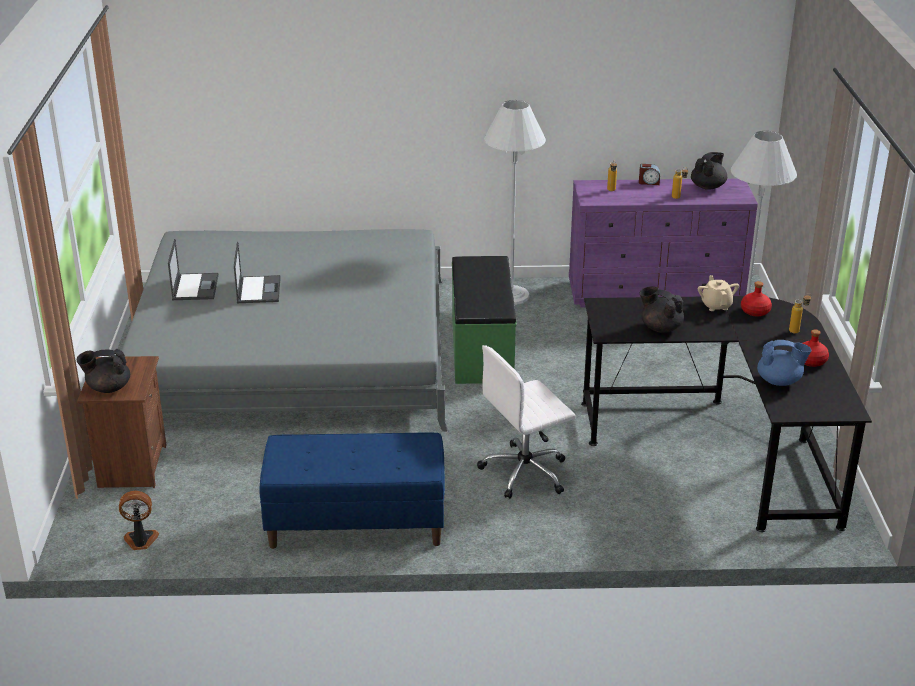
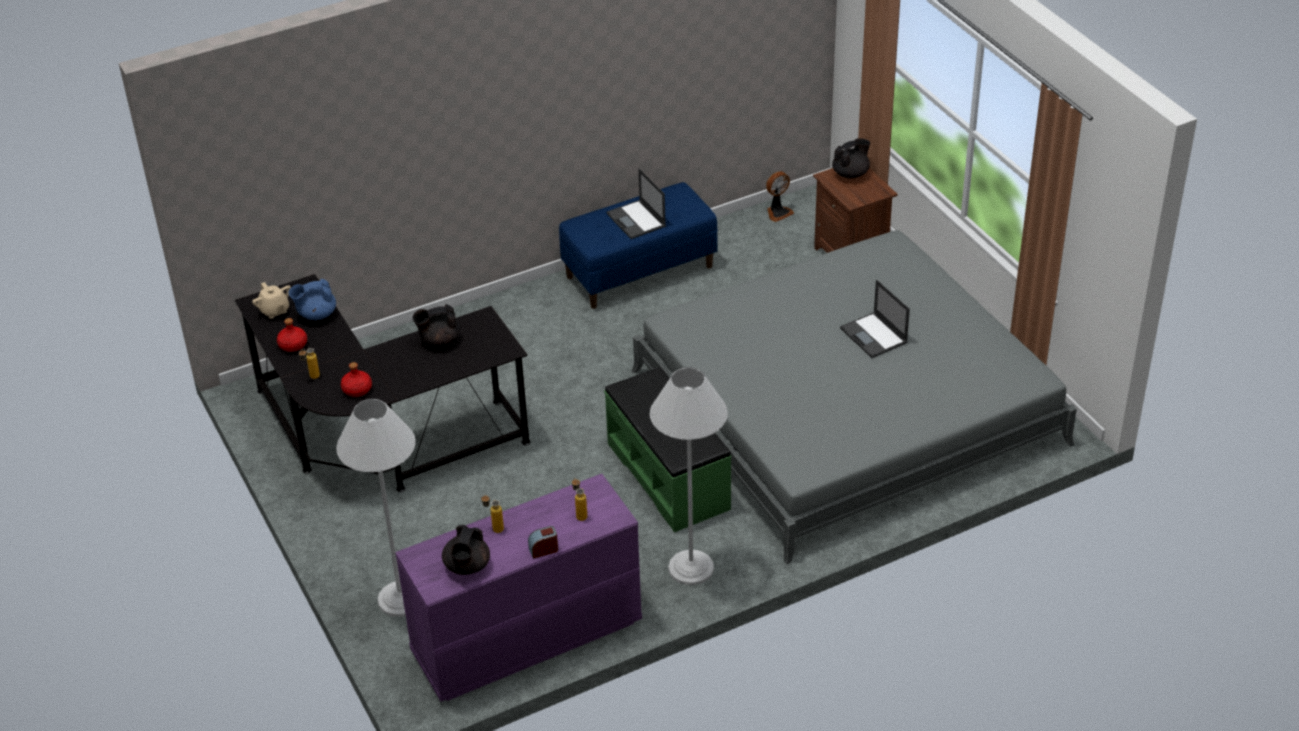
camera: 155 degrees right, 10 degrees up
(195, 287) = (935, 318): laptop -> laptop (636, 220)
(526, 472) = (539, 355): white office chair -> none
(660, 327) = (439, 340): black teapot -> black teapot turned 150 degrees clockwise
(716, 305) = (397, 385): beige teapot -> beige teapot (274, 311)

